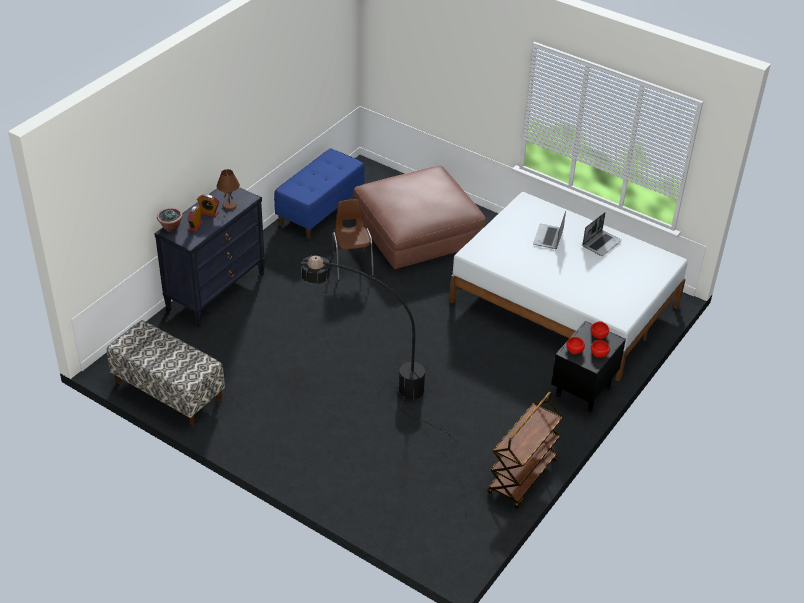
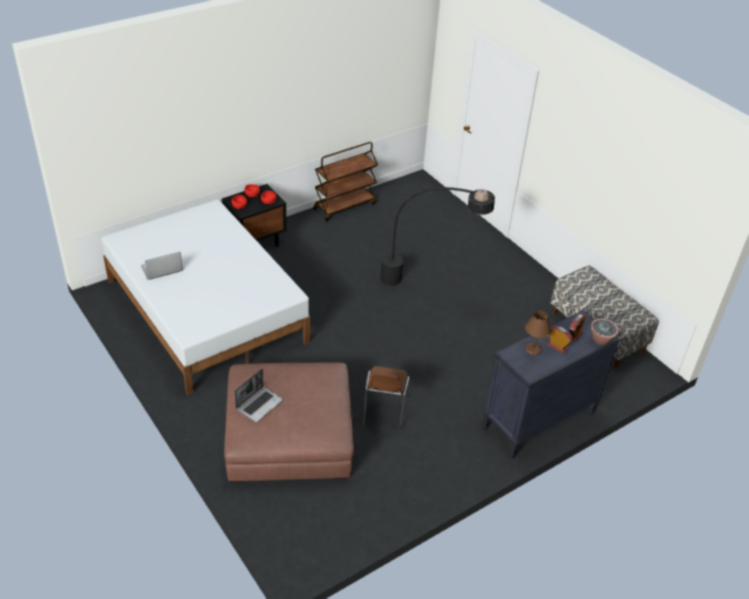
camera: 160 degrees left, 0 degrees up
(320, 210) = (387, 500): blue bench -> none
(548, 238) = (205, 288): laptop -> laptop (259, 404)

